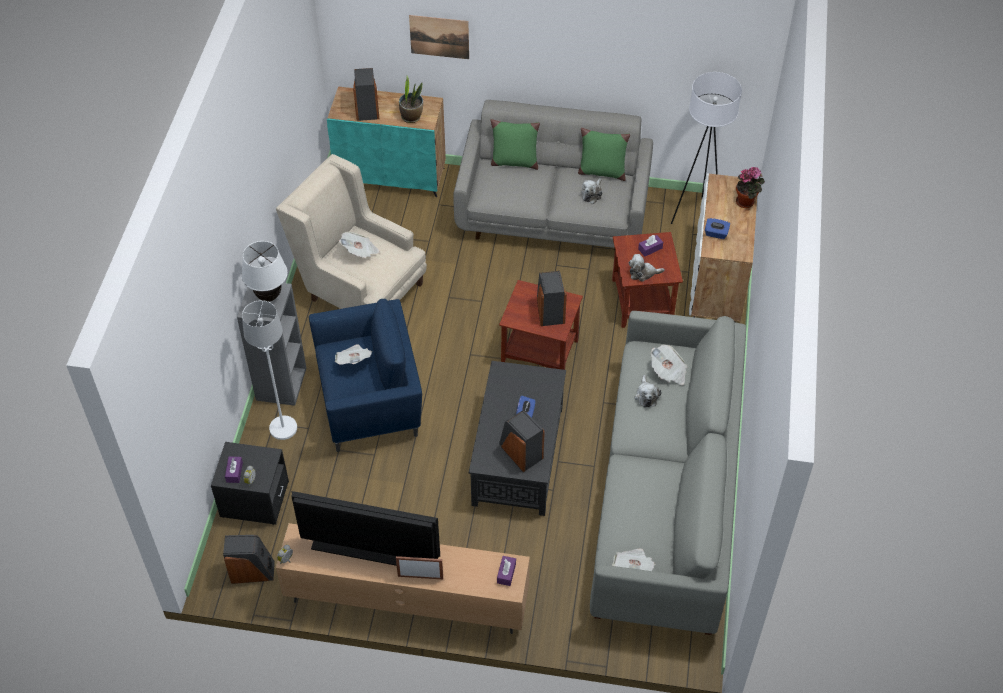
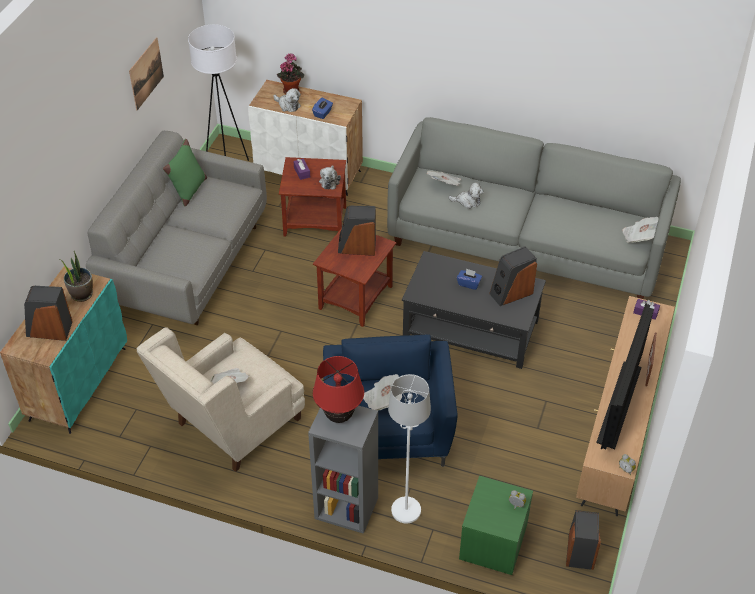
camera: 80 degrees left, 5 degrees down
(234, 472) = (503, 519): purple tissue box -> none
(254, 499) = (493, 542): black nightstand -> green nightstand
(269, 296) = (339, 416): white table lamp -> red table lamp
(439, 37) = (42, 205): picture -> picture (146, 73)
(514, 162) = (149, 249): green pillow -> none
(592, 194) = (216, 200): plush toy -> plush toy (288, 105)

